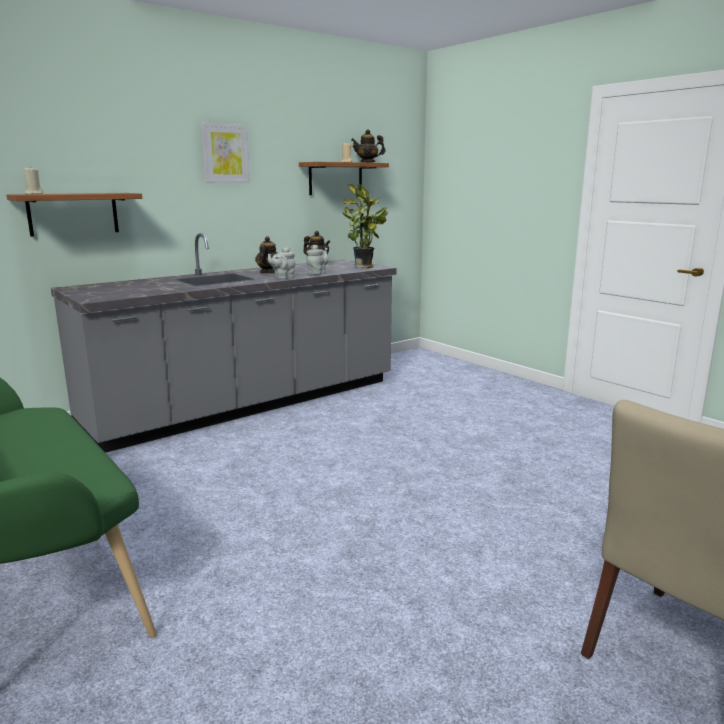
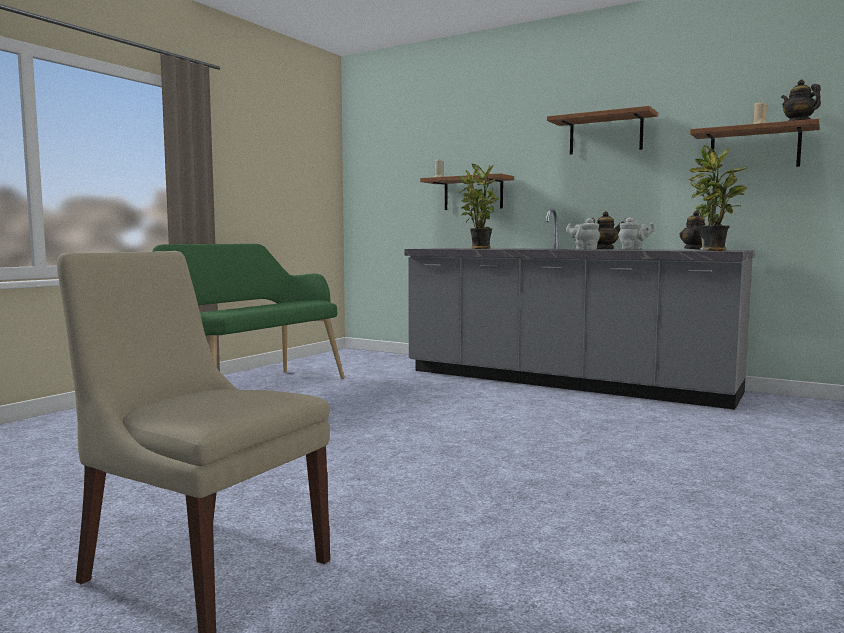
camera: 70 degrees right, 10 degrees down
(156, 288) = (478, 248): none -> potted plant
(225, 153) = (605, 134): picture -> shelf

